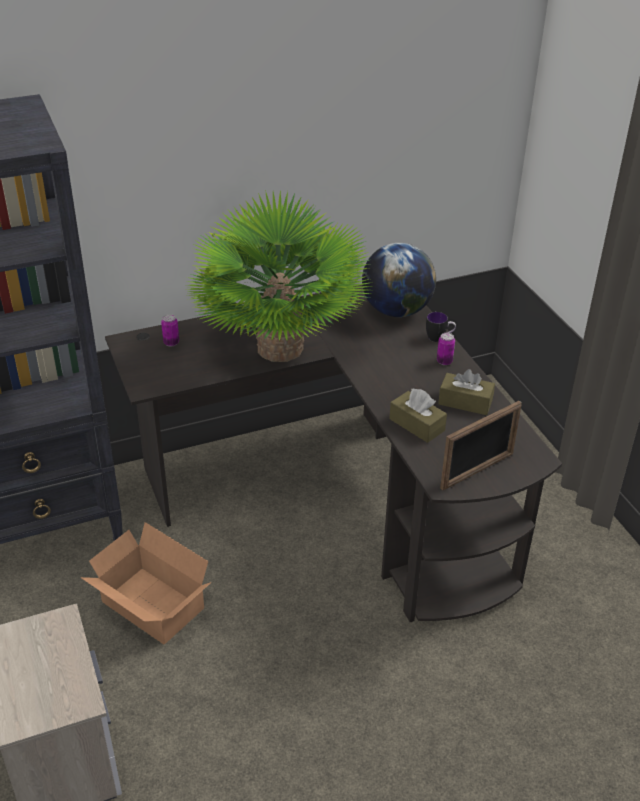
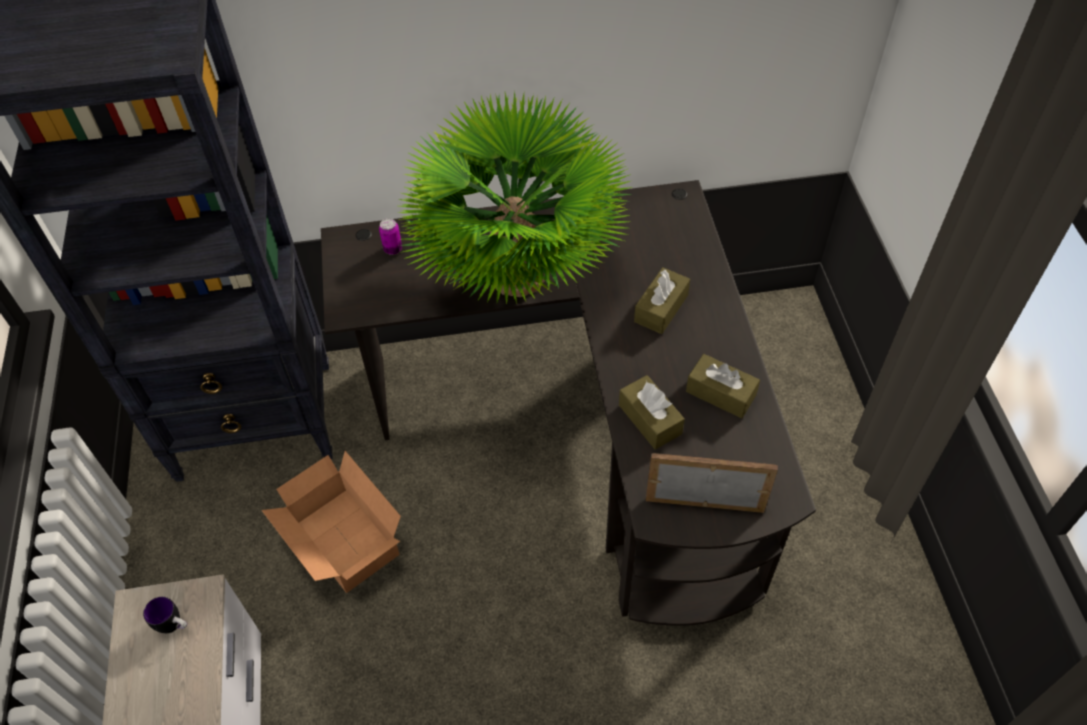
camera: 15 degrees right, 15 degrees up
(396, 311) = (676, 236): globe -> none
(400, 356) = (661, 308): none -> brown tissue box
(439, 338) = (717, 287): mug -> mug (175, 626)
(444, 361) = (713, 325): can -> none
(477, 471) = (704, 503): picture frame -> picture frame turned 150 degrees counterclockwise

